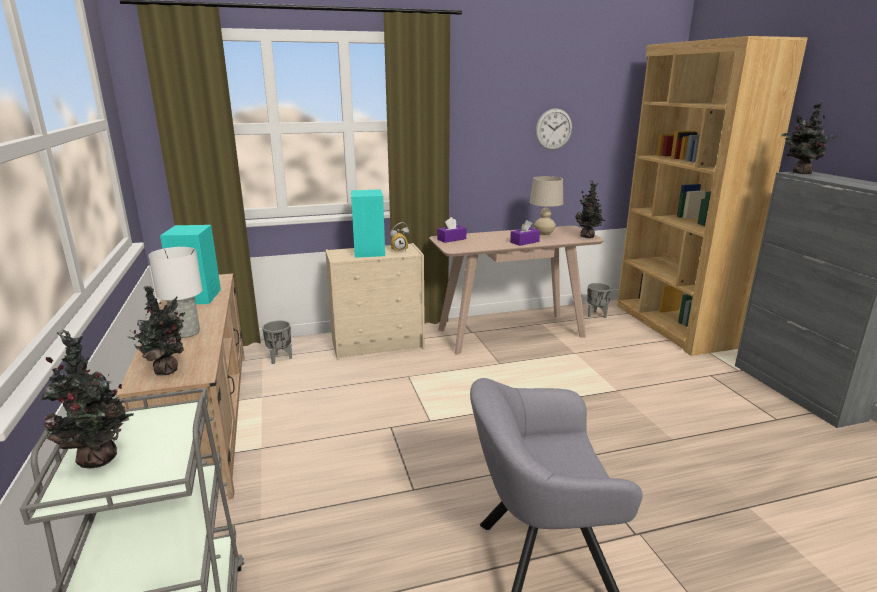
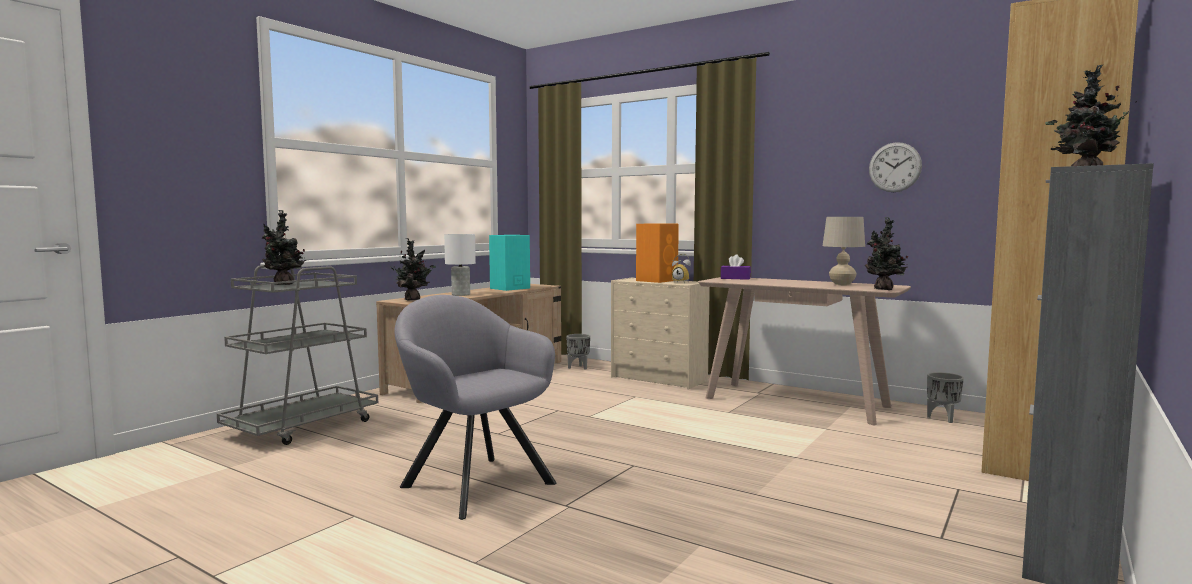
camera: 50 degrees right, 15 degrees down
(369, 251) = (657, 280): turquoise speaker -> orange speaker
(524, 242) = (795, 284): purple tissue box -> none

